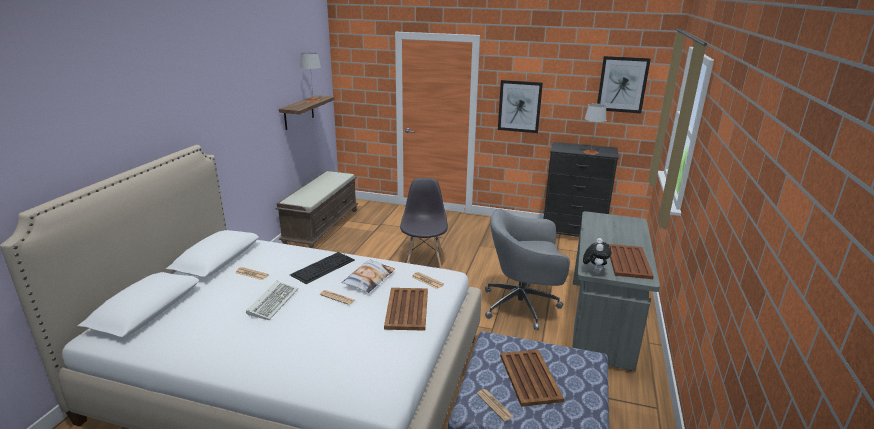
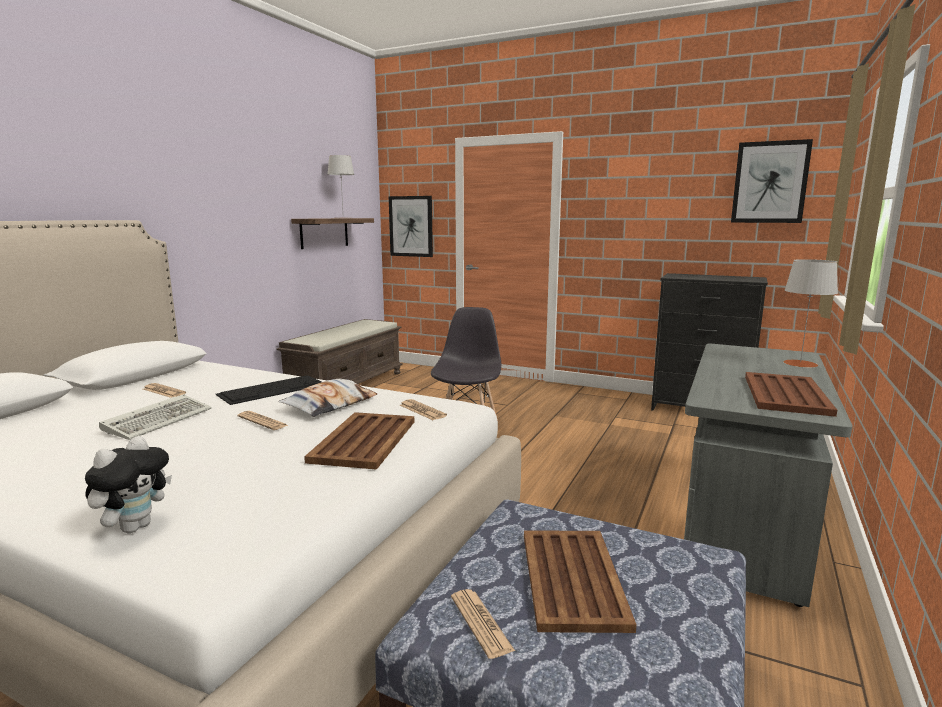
camera: 10 degrees right, 10 degrees down
(519, 106) = (618, 225): picture -> picture (411, 226)
(523, 306) = (605, 491): grey office chair -> none
(590, 152) = (723, 279): grey table lamp -> grey table lamp (800, 364)
(594, 271) = (718, 402): plush toy -> plush toy (135, 526)

